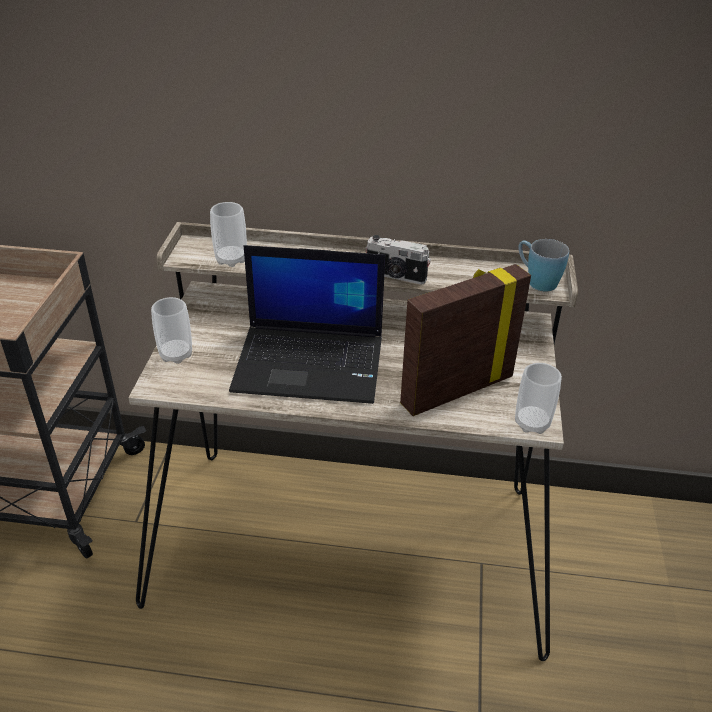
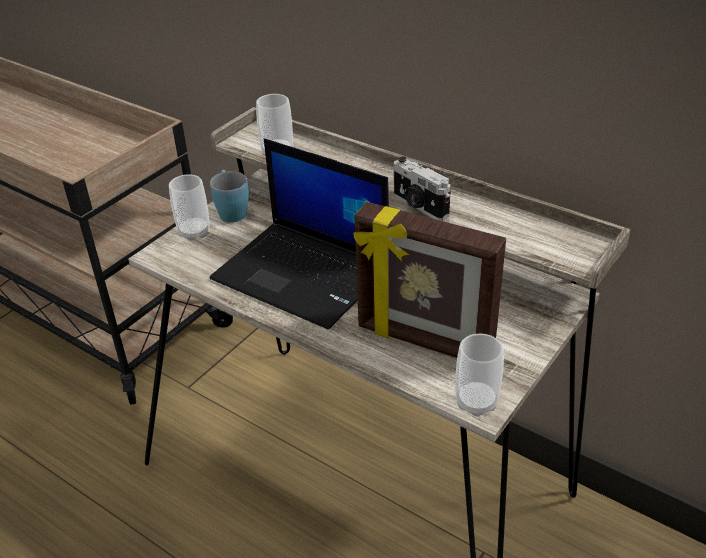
camera: 30 degrees right, 0 degrees up
(456, 389) = (424, 342): picture frame -> picture frame turned 150 degrees counterclockwise
(536, 280) = (570, 248): blue mug -> blue mug (231, 211)

